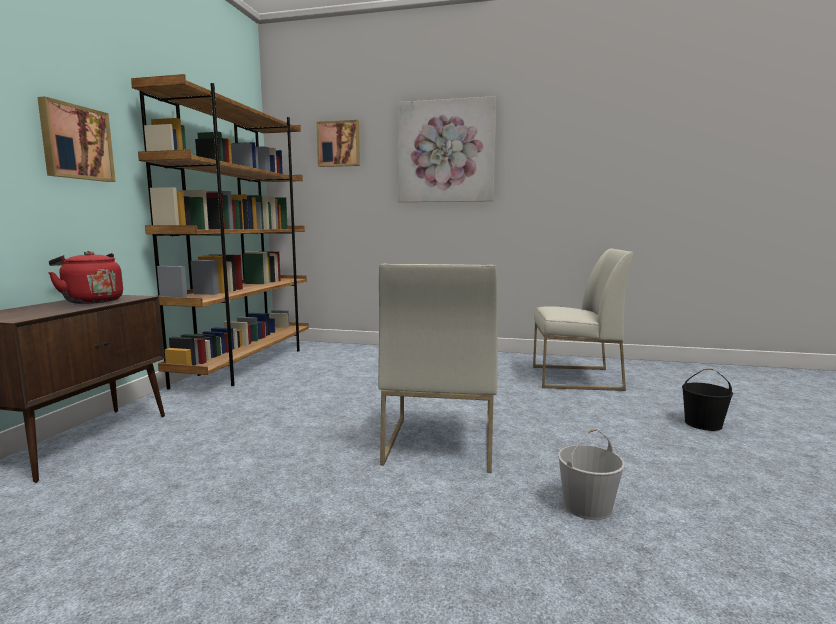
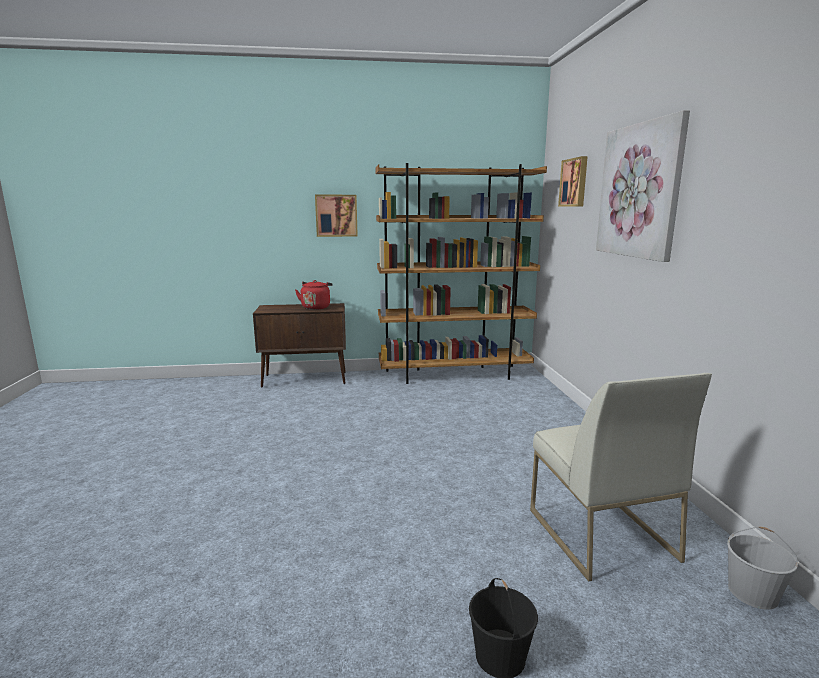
camera: 70 degrees right, 5 degrees up
(439, 442) = (347, 472): white chair -> none
(587, 506) = (255, 549): white bucket -> white bucket (751, 592)

